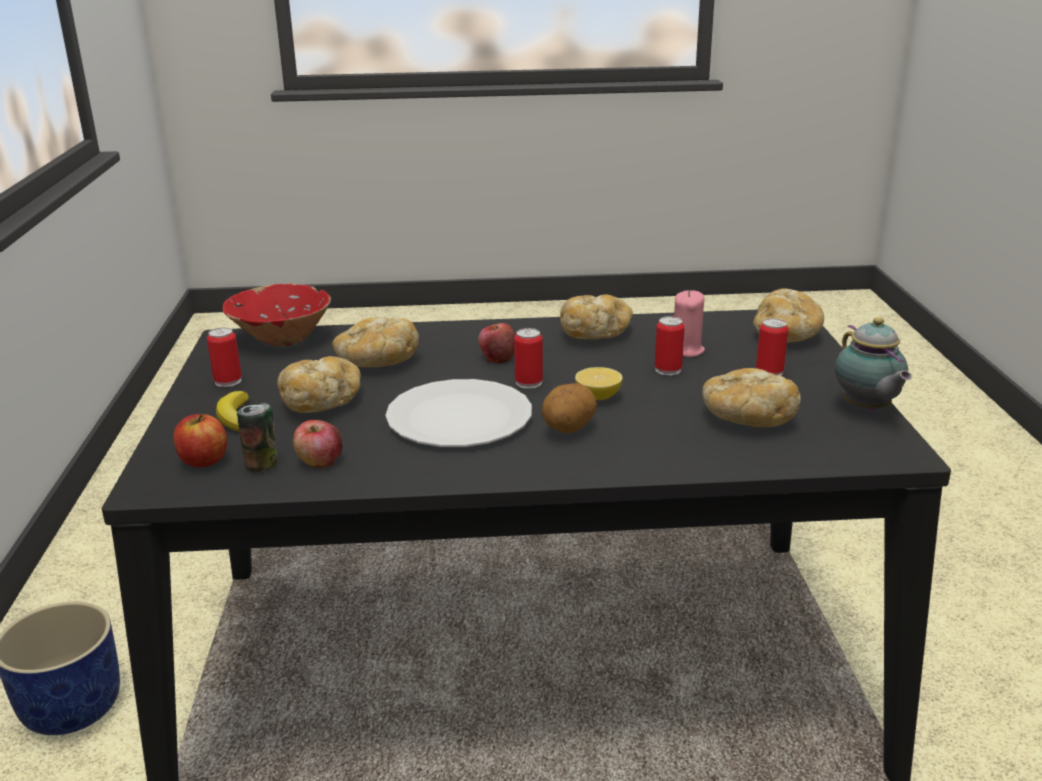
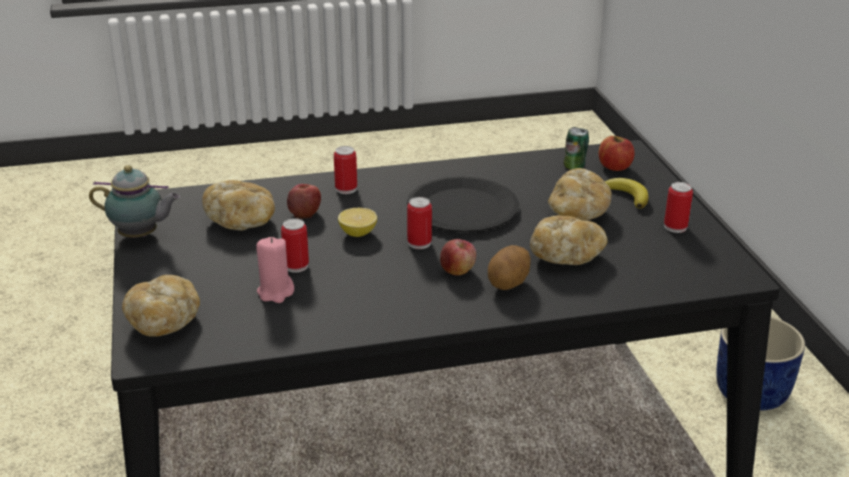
camera: 170 degrees right, 5 degrees up
(282, 339) = (685, 279): red bowl -> none
(319, 461) = (539, 171): apple -> apple (305, 212)
(459, 417) = (462, 208): white plate -> black plate
(568, 429) = (378, 204): potato -> potato (509, 284)
(594, 334) = (368, 310): bread -> none
(769, 372) = (203, 269): can -> can (346, 189)
(866, 409) = (141, 236): teapot -> teapot turned 120 degrees clockwise

